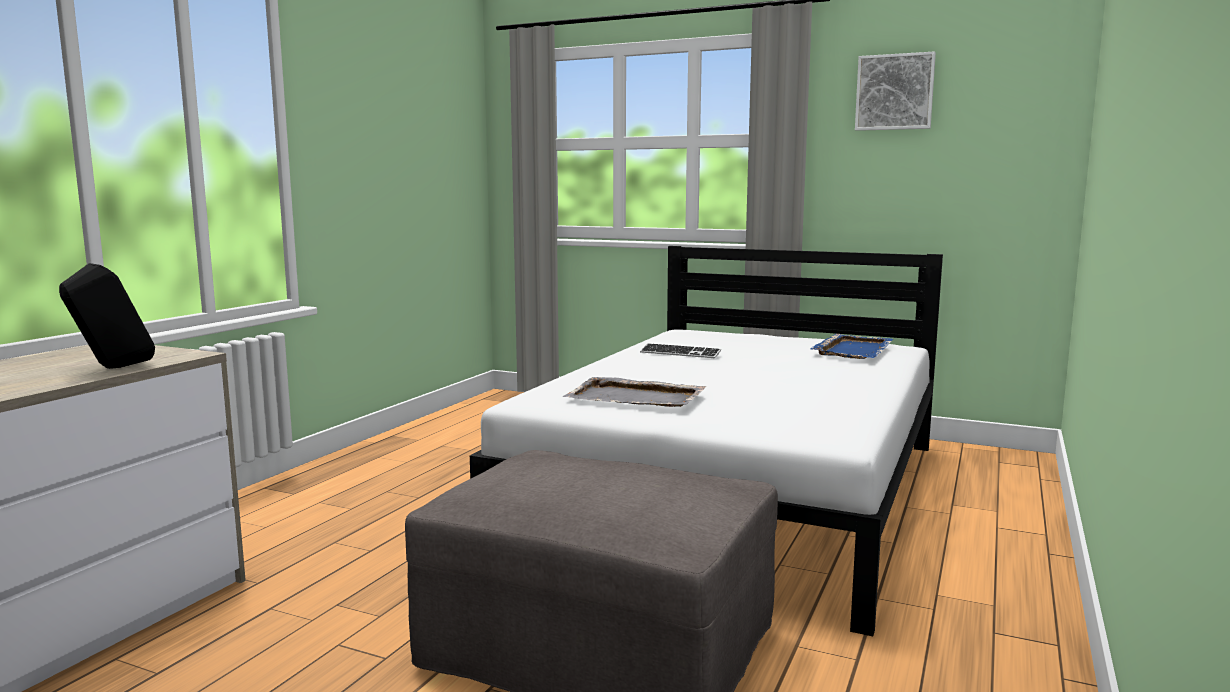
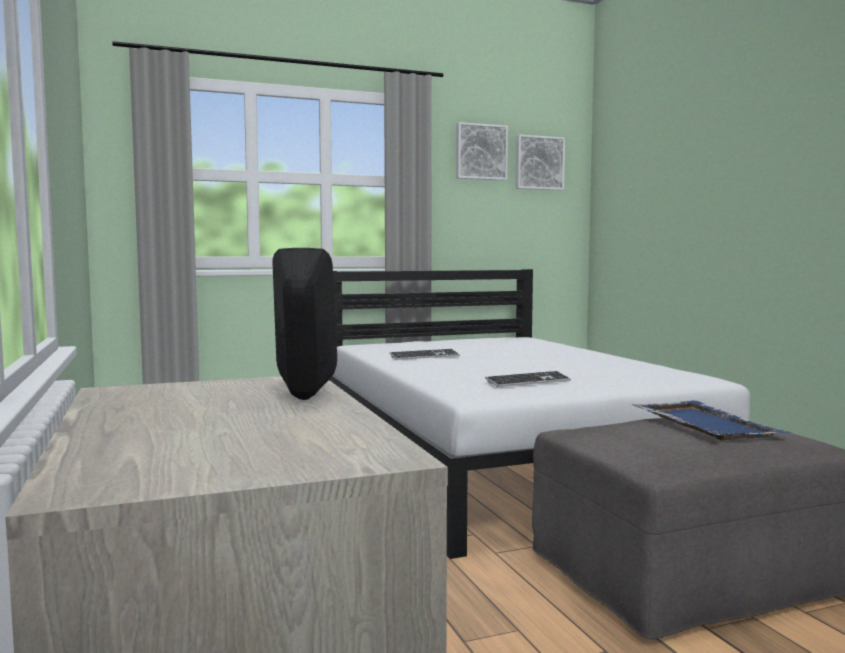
camera: 45 degrees left, 5 degrees down
(637, 397) = (528, 381): grey tray -> keyboard
(853, 349) = (515, 340): blue tray -> blue tray (704, 423)
(991, 99) = (538, 163): none -> picture

